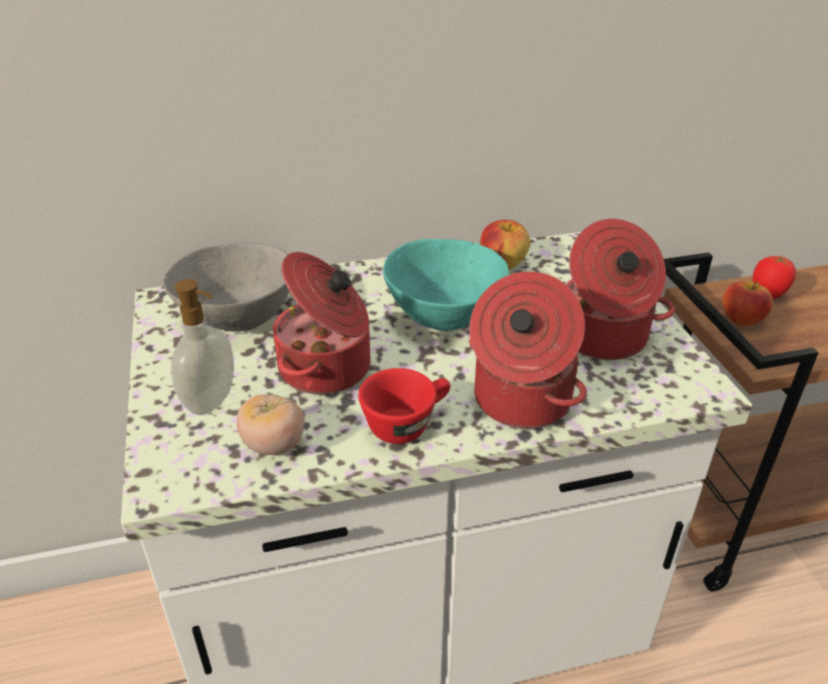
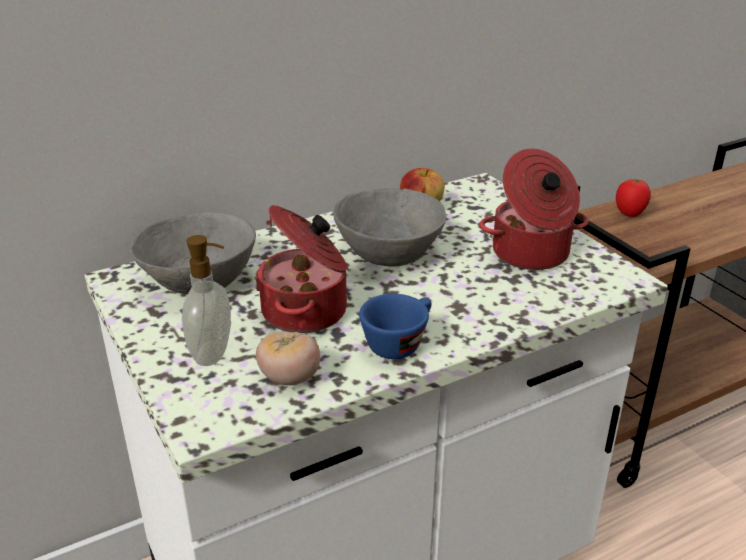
camera: 15 degrees left, 5 degrees down
(407, 423) = (399, 342): red cup -> blue cup
(445, 314) = (390, 254): turquoise bowl -> grey bowl
(519, 400) = (485, 310): cooking pot -> none
(741, 320) = (616, 236): apple -> none

